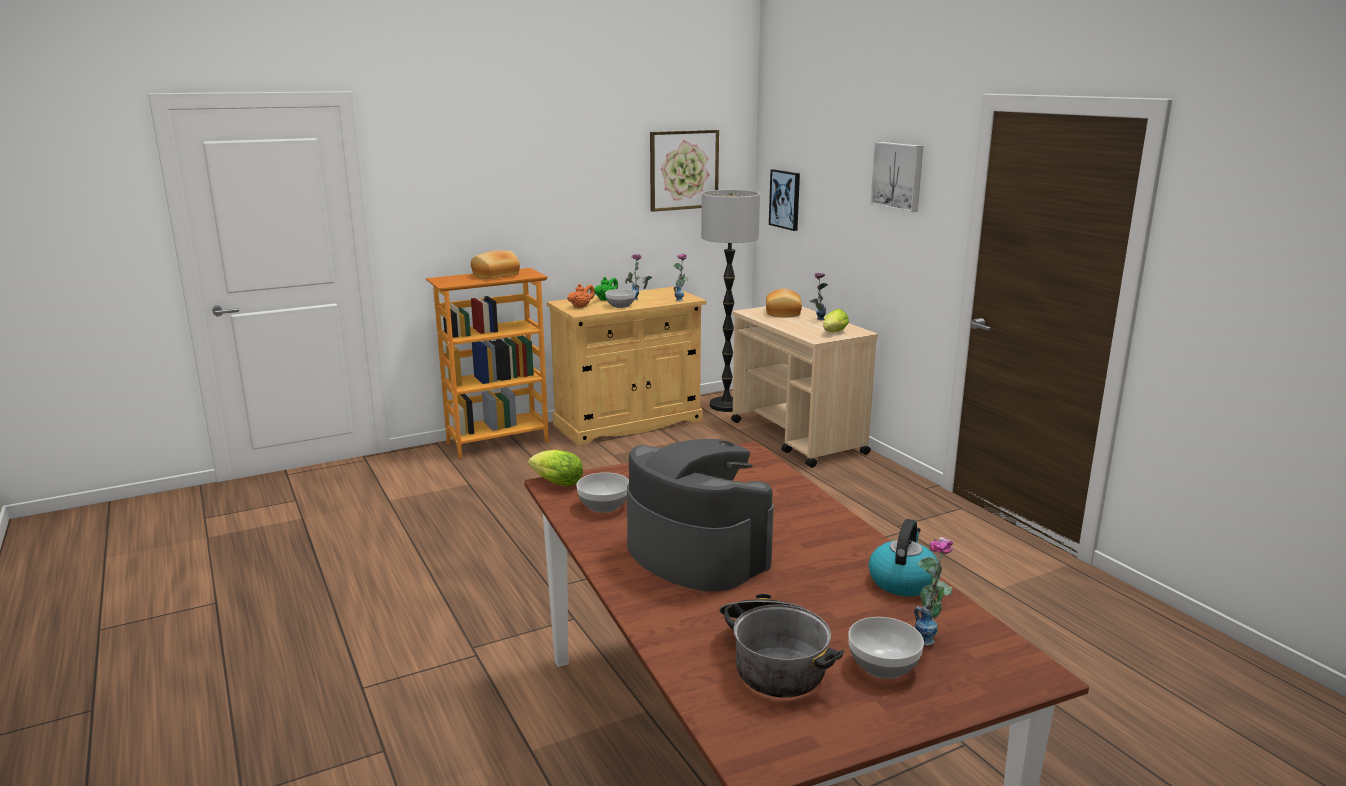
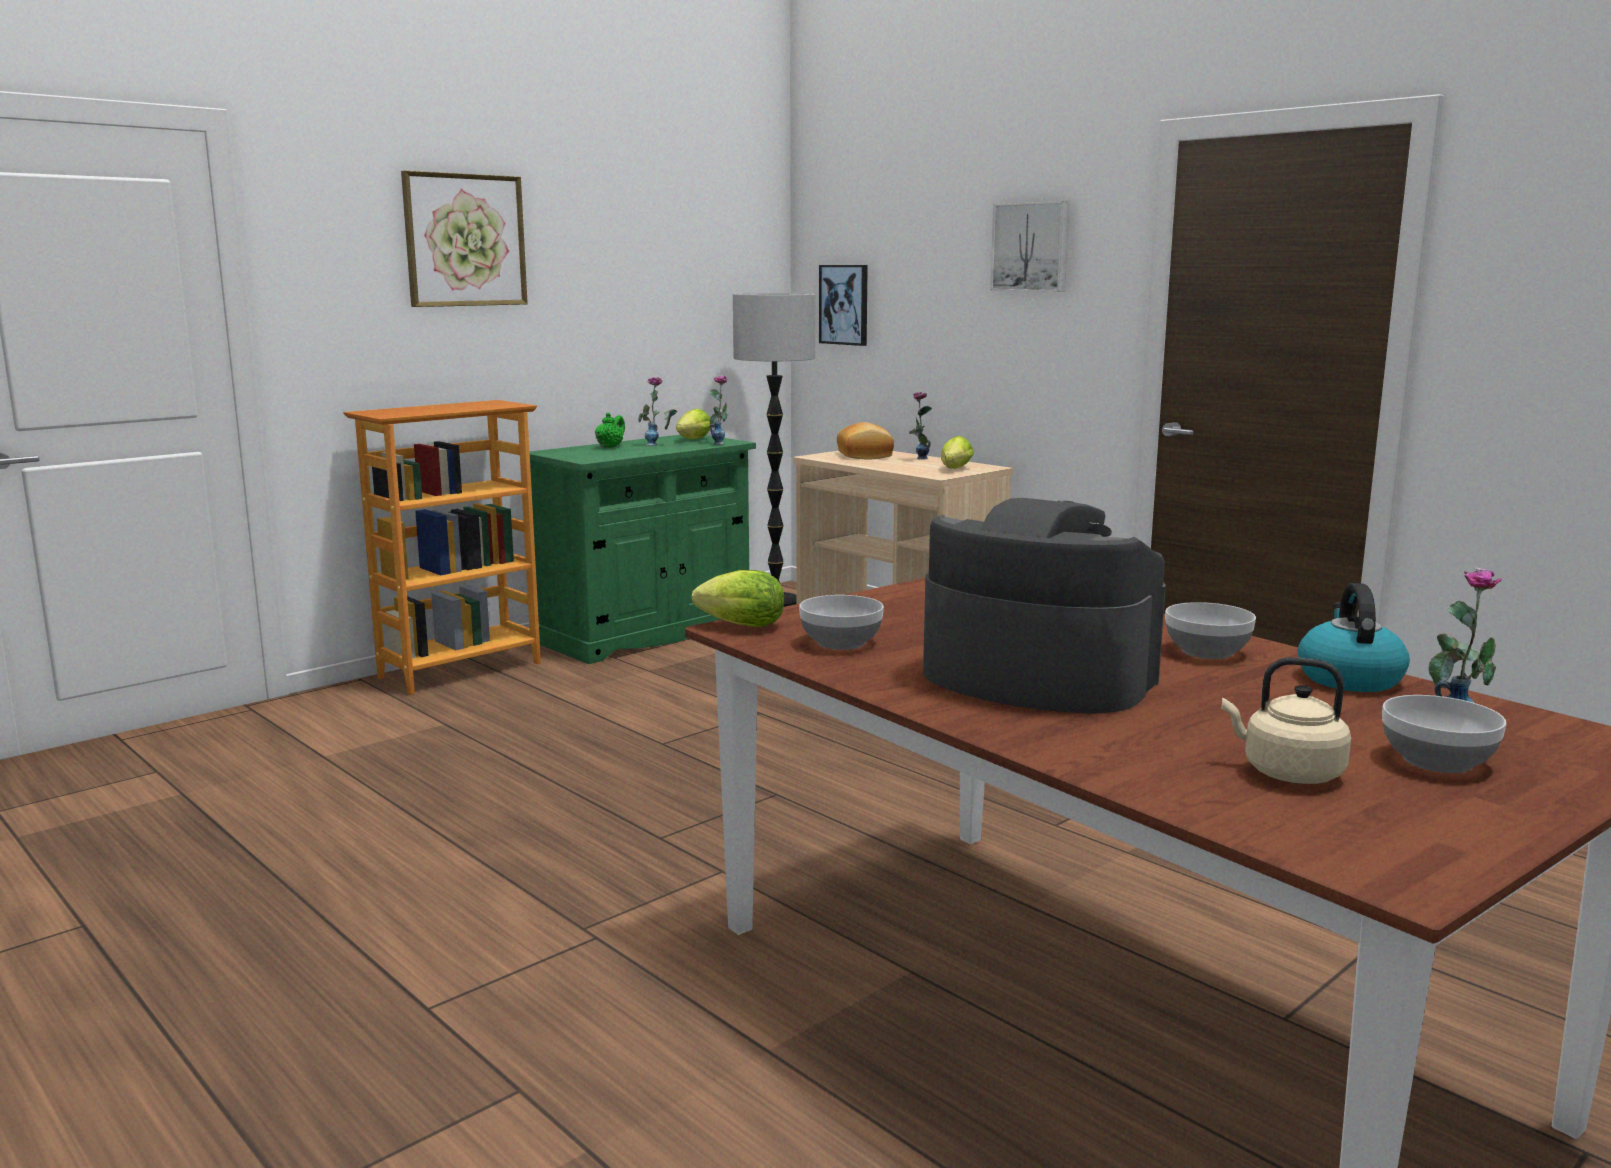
camera: 15 degrees left, 5 degrees down
(496, 275) = (455, 406): bread -> none
(581, 307) = (581, 454): orange teapot -> none
(620, 306) = (638, 451): bowl -> bowl (1206, 652)
(628, 422) = (647, 632): beige cabinet -> green cabinet
(665, 295) = (692, 440): none -> lettuce
(683, 170) = (701, 264): picture -> picture (465, 240)
(774, 661) = (1287, 773): cooking pot -> beige kettle

